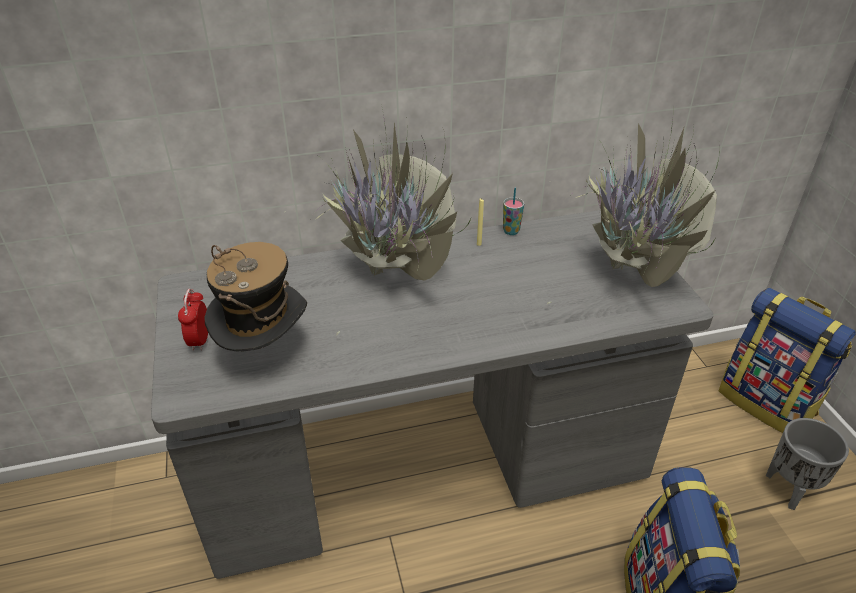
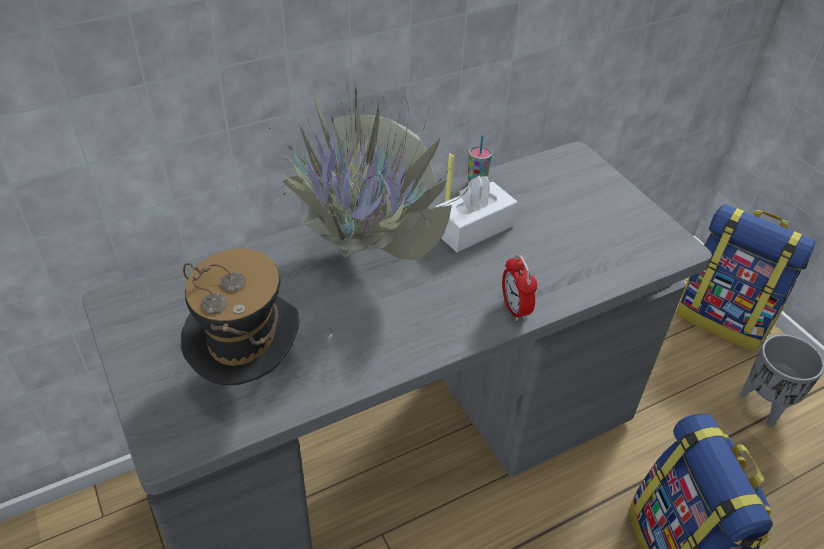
camera: 15 degrees left, 5 degrees up
(200, 340) = (164, 370): alarm clock -> alarm clock (515, 309)
(494, 267) = (473, 228): none -> white tissue box
(630, 277) = (618, 221): potted plant -> none

